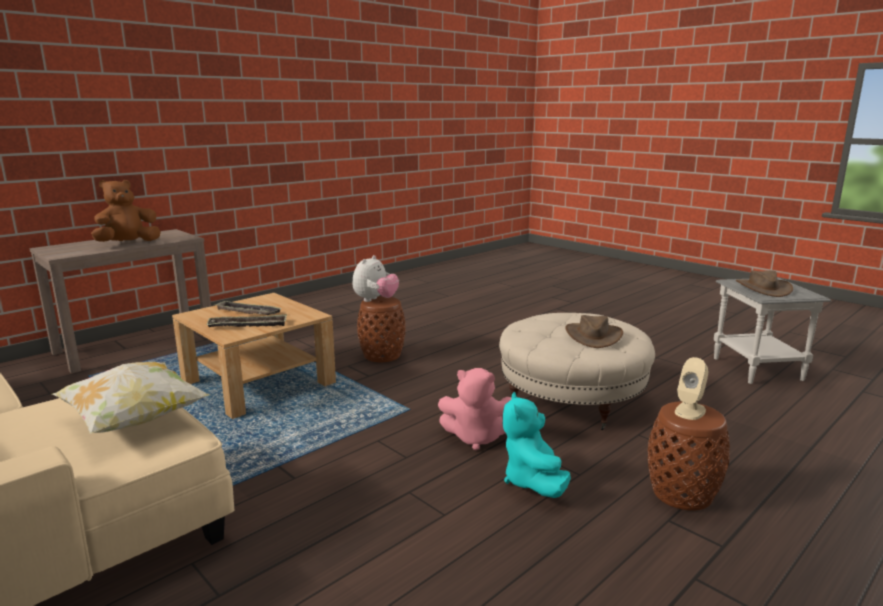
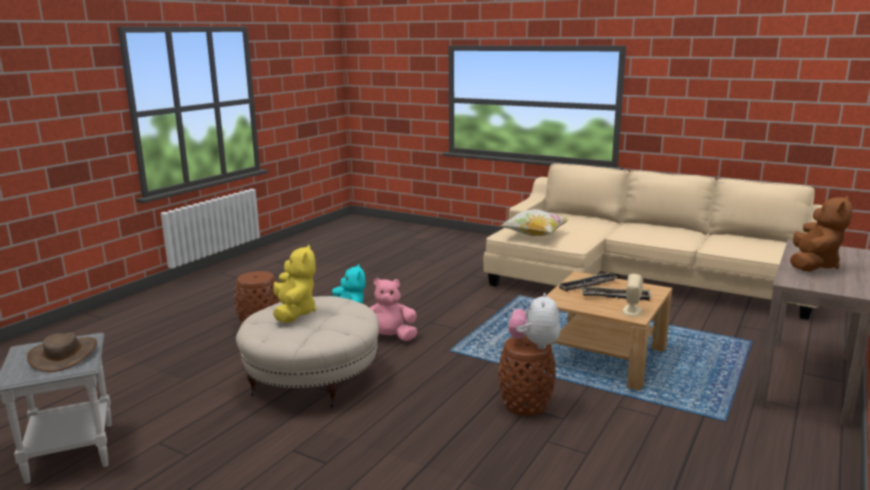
camera: 165 degrees right, 0 degrees up
(593, 336) = (294, 313): brown hat -> yellow plush toy
(690, 411) = (255, 277): beige speaker -> beige speaker (632, 311)

